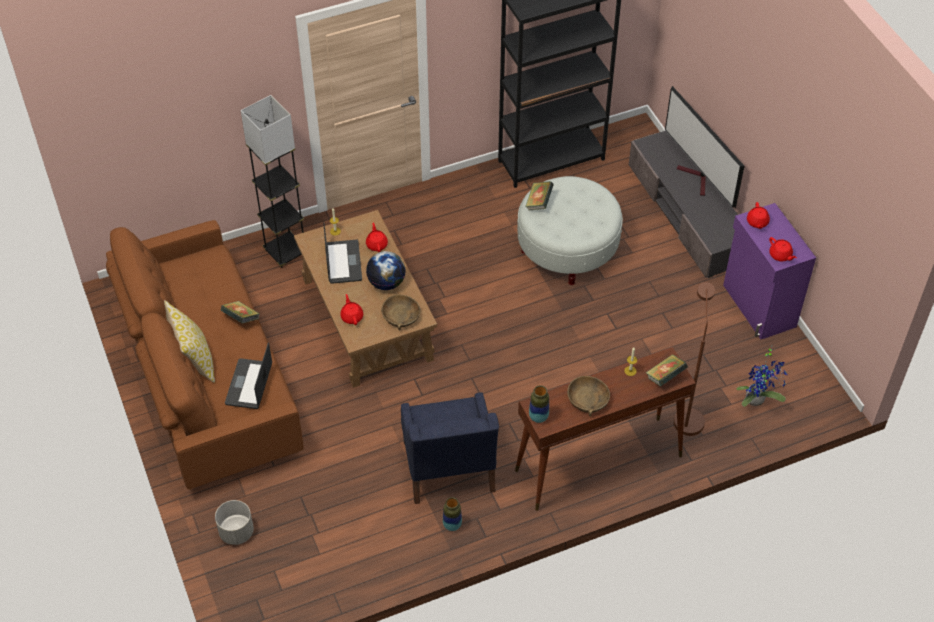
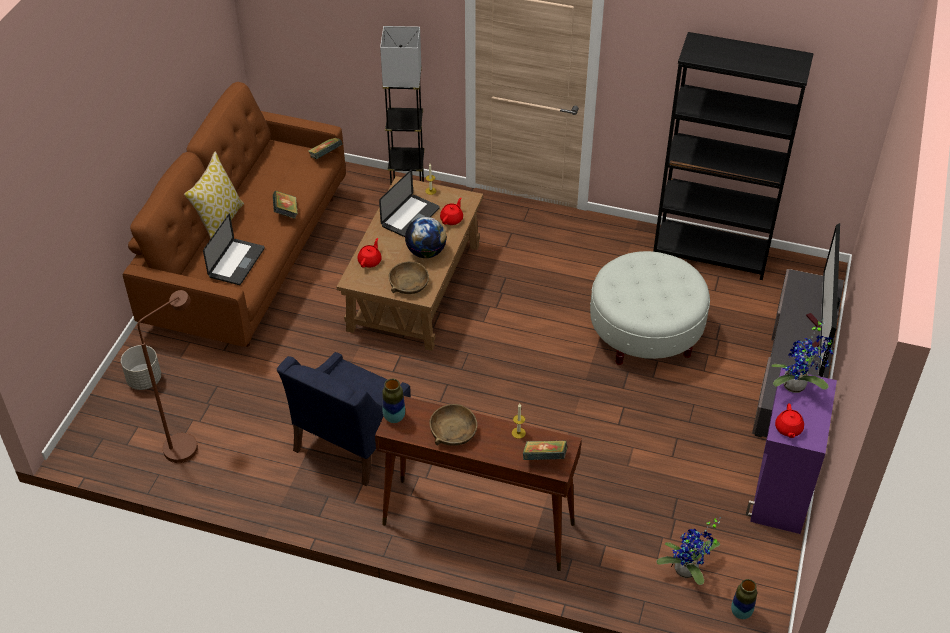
camera: 40 degrees right, 5 degrees down
(249, 384) = (236, 263): laptop -> laptop turned 150 degrees clockwise
(452, 525) = (303, 488): vase -> vase (741, 612)
(539, 202) = (629, 265): book -> book (326, 156)
(687, 415) = (604, 540): brown floor lamp -> brown floor lamp (188, 443)
(757, 222) = (797, 386): red teapot -> potted plant

